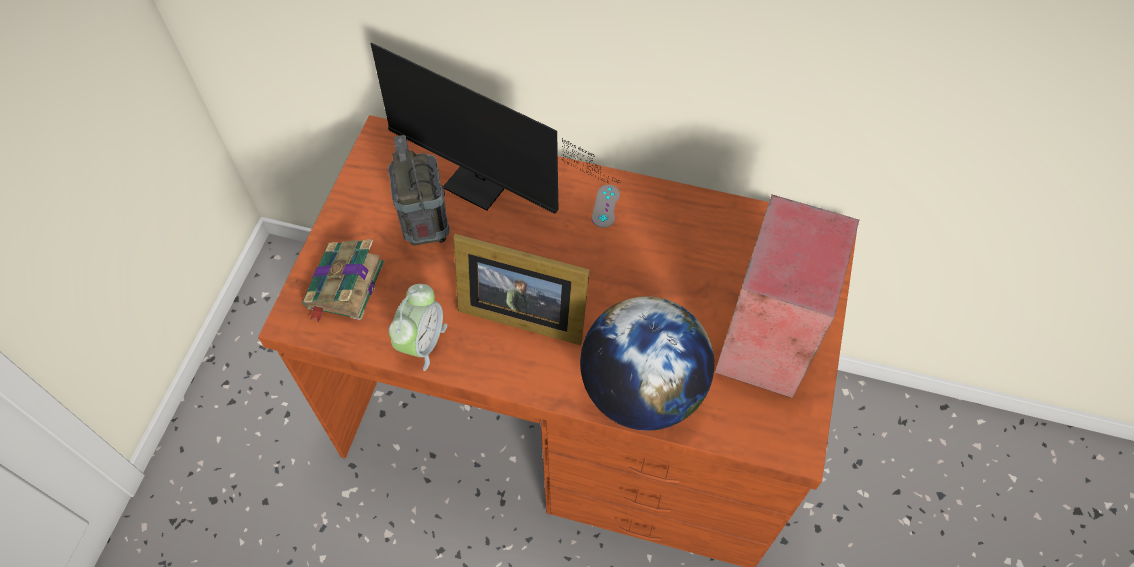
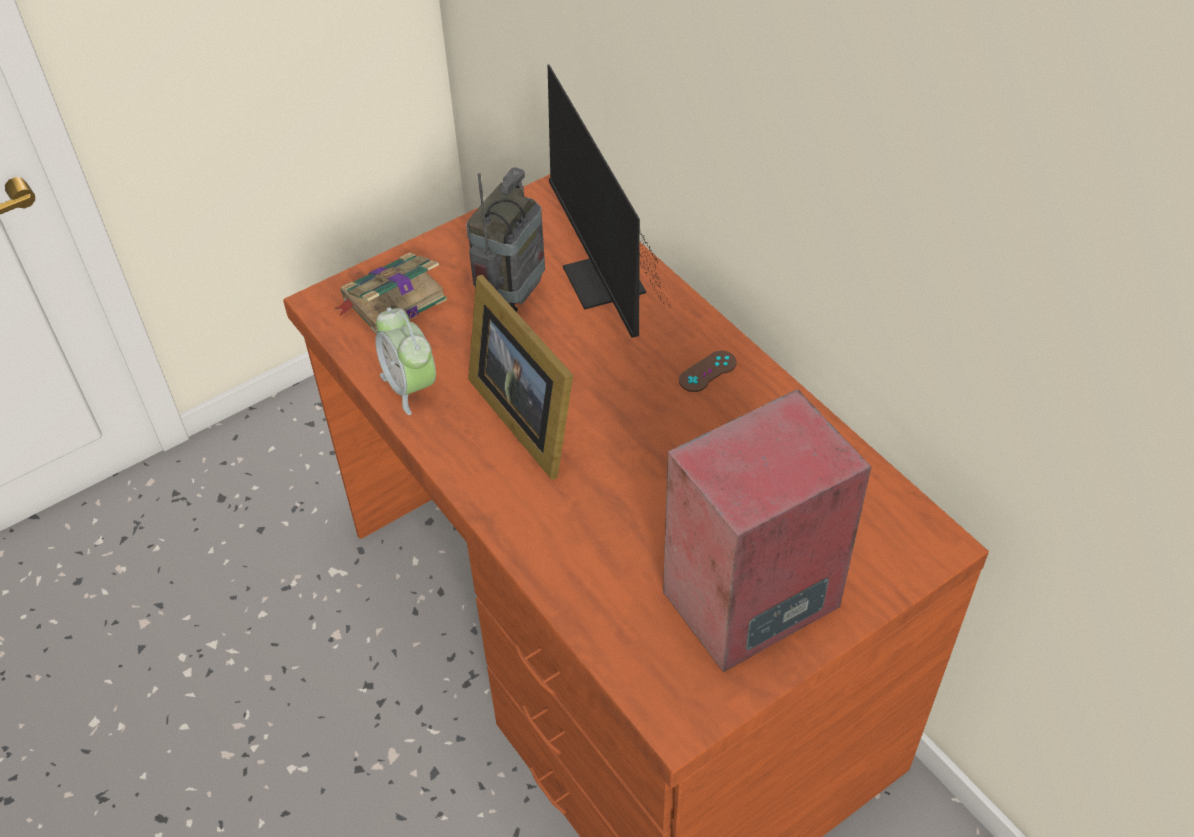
camera: 40 degrees right, 10 degrees down
(422, 342) = (410, 387): alarm clock -> alarm clock turned 90 degrees clockwise
(605, 206) = (707, 371): grey game controller -> brown game controller
(642, 390) = (570, 559): globe -> none

